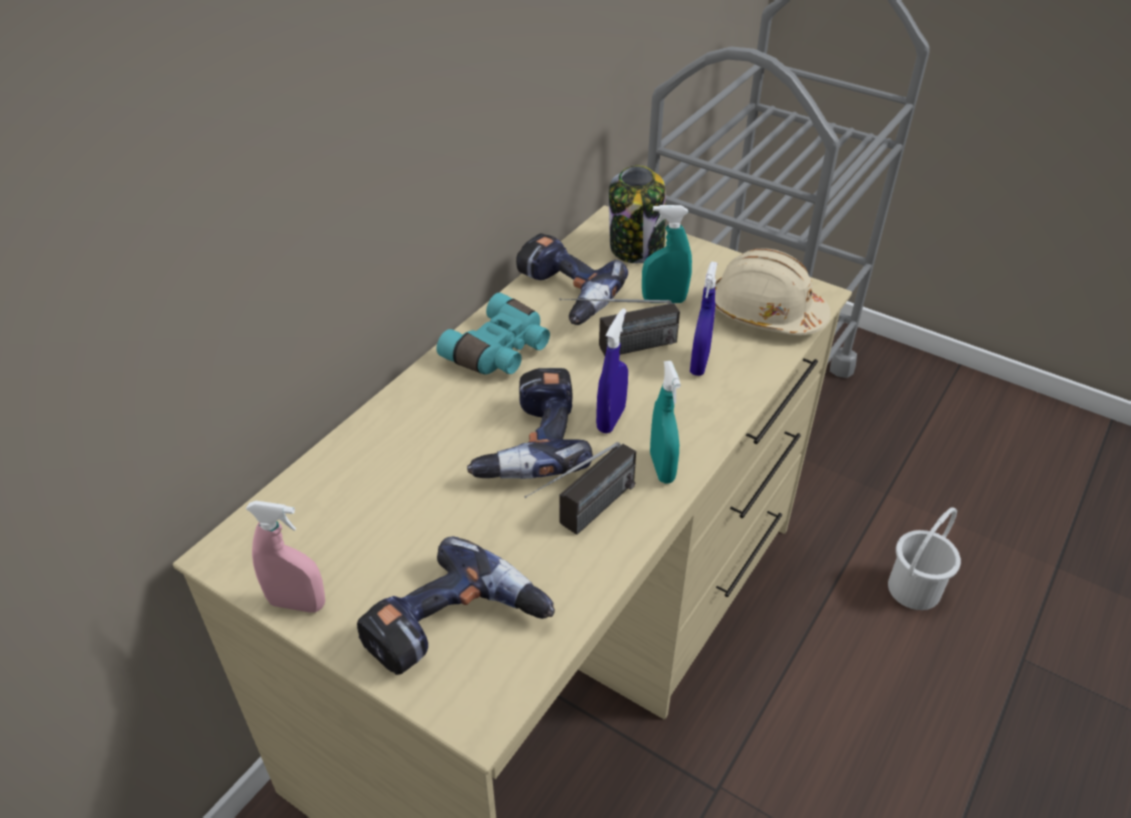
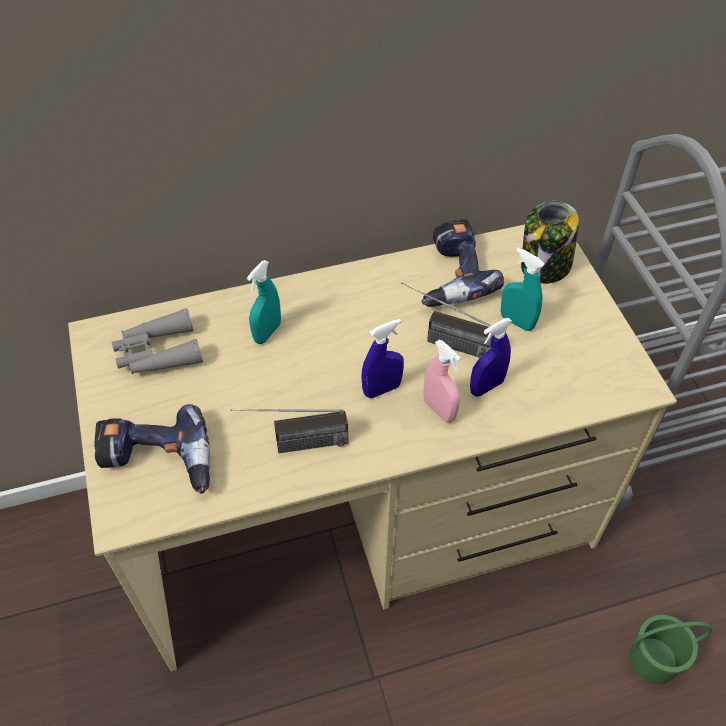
camera: 40 degrees right, 10 degrees up
(297, 603) = (100, 389): pink spray bottle -> pink spray bottle (439, 410)
(330, 526) = (157, 353): none -> grey binoculars
(500, 352) = (364, 295): turquoise binoculars -> none
(529, 442) = (315, 372): power drill -> none
(662, 467) = (377, 445): turquoise spray bottle -> turquoise spray bottle (267, 332)
(766, 313) = (582, 377): beige hard hat -> none
(913, 588) = (652, 659): white bucket -> green bucket

